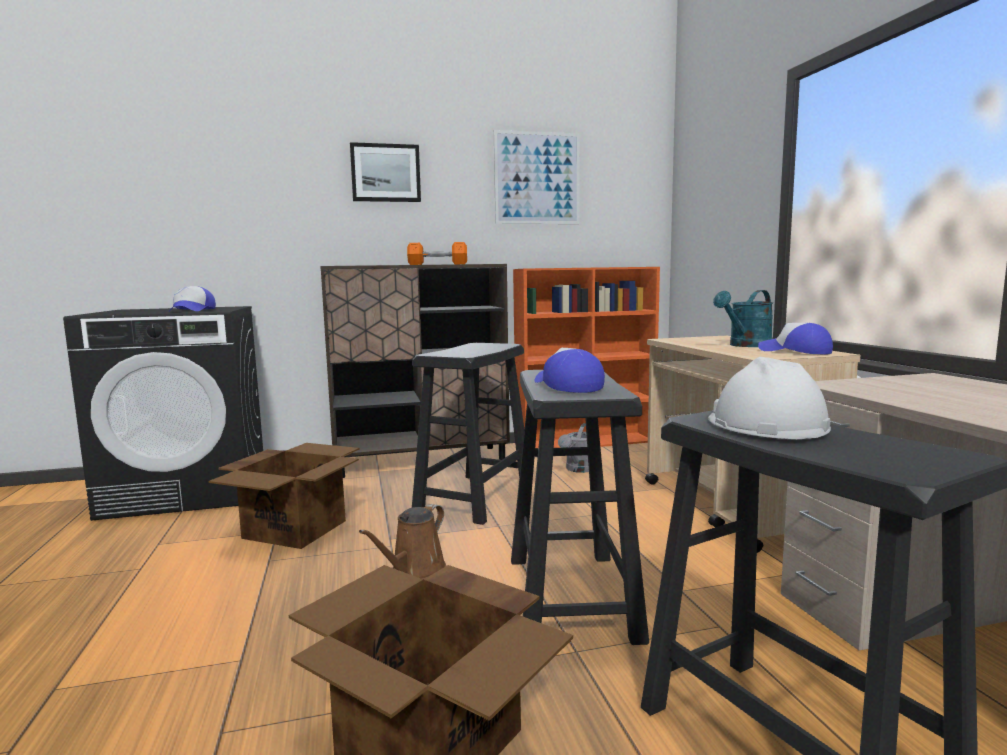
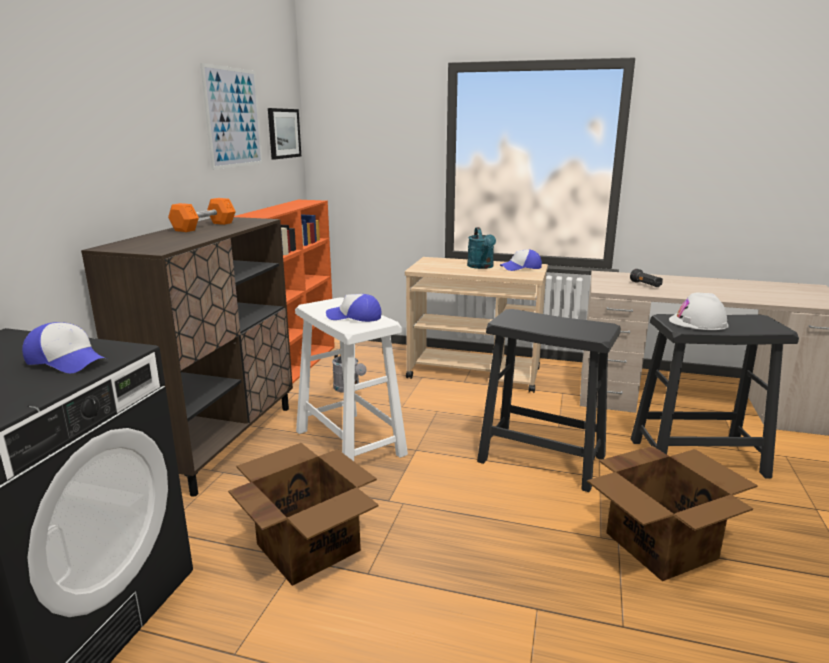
camera: 60 degrees left, 10 degrees up
(385, 173) = (119, 114): picture -> picture (283, 133)
(414, 571) = (458, 503): brown watering can -> none
(475, 497) = (349, 442): black stool -> white stool
(567, 385) = (565, 327): cap -> cap (354, 317)
(947, 394) = (645, 285): none -> black flashlight

